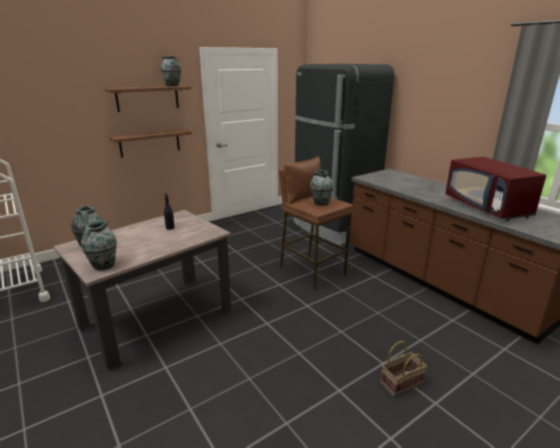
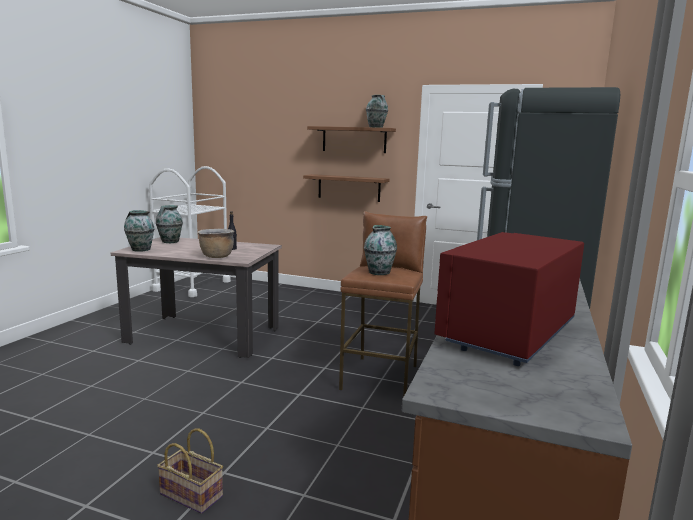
camera: 55 degrees right, 10 degrees down
(189, 238) = (216, 256): none -> brown cooking pot

